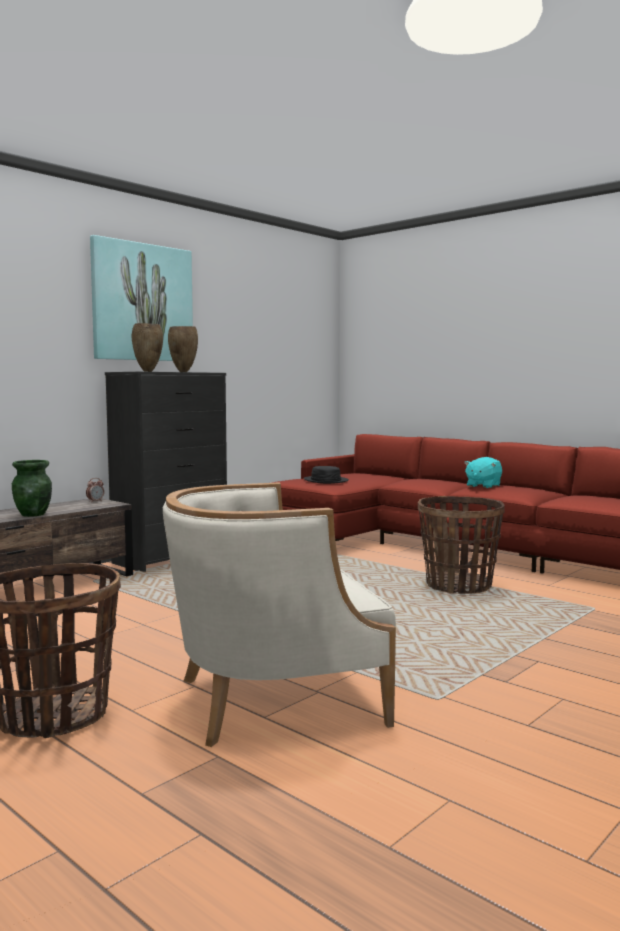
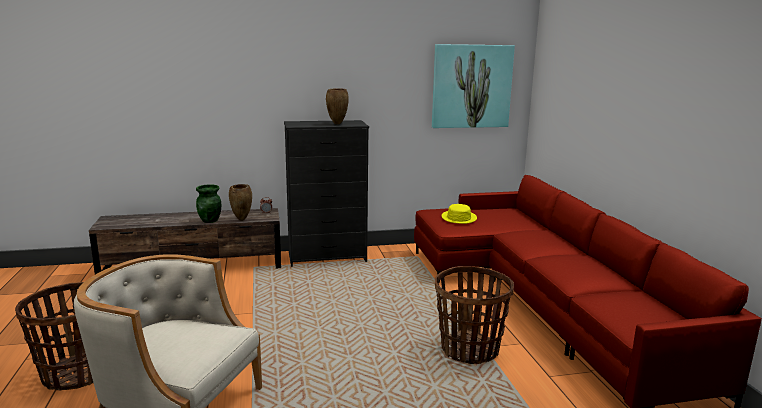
camera: 35 degrees right, 10 degrees up
(142, 302) = (319, 67): picture -> picture (471, 86)
(148, 371) = (304, 124): brown vase -> brown vase (242, 220)
(325, 481) = (458, 218): black hat -> yellow hat
(483, 486) = (561, 258): turquoise plush toy -> none

